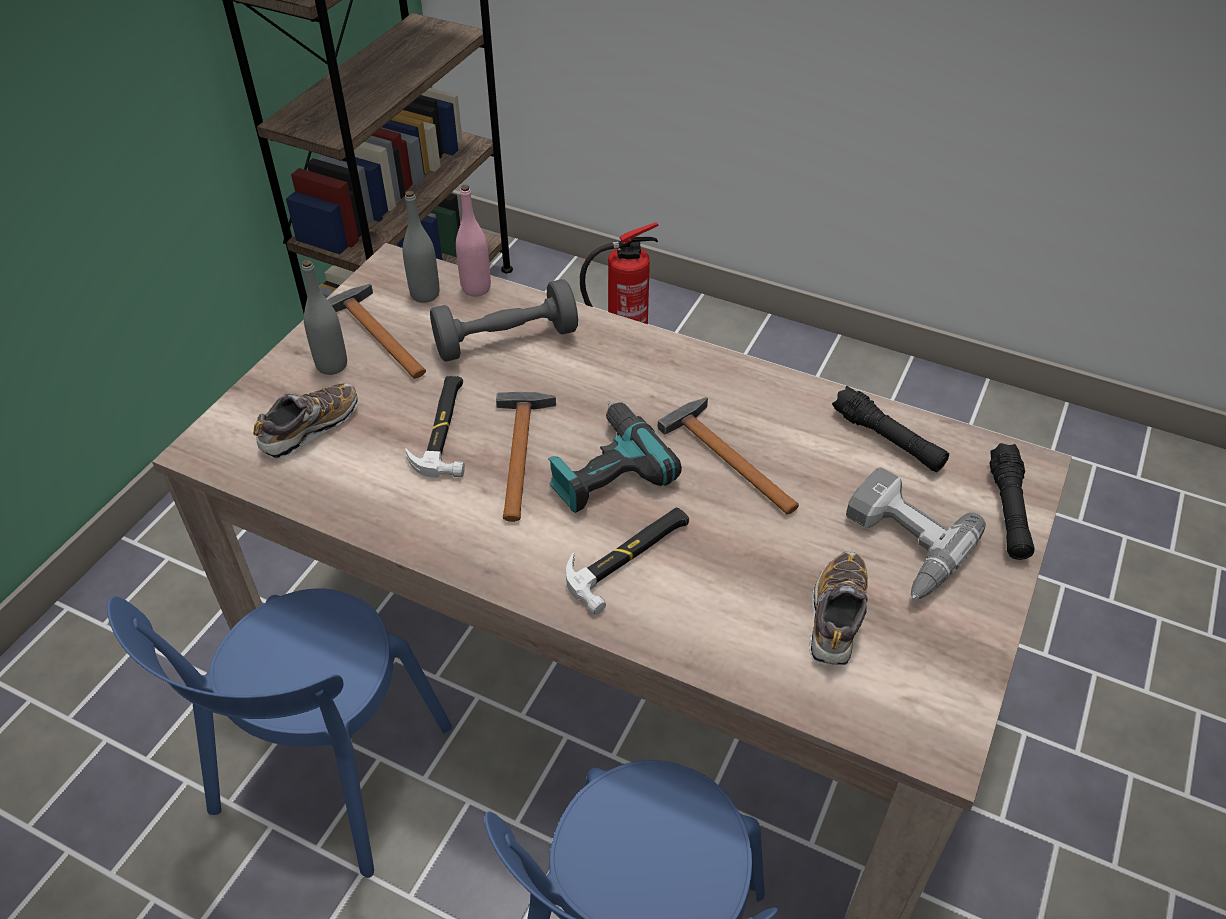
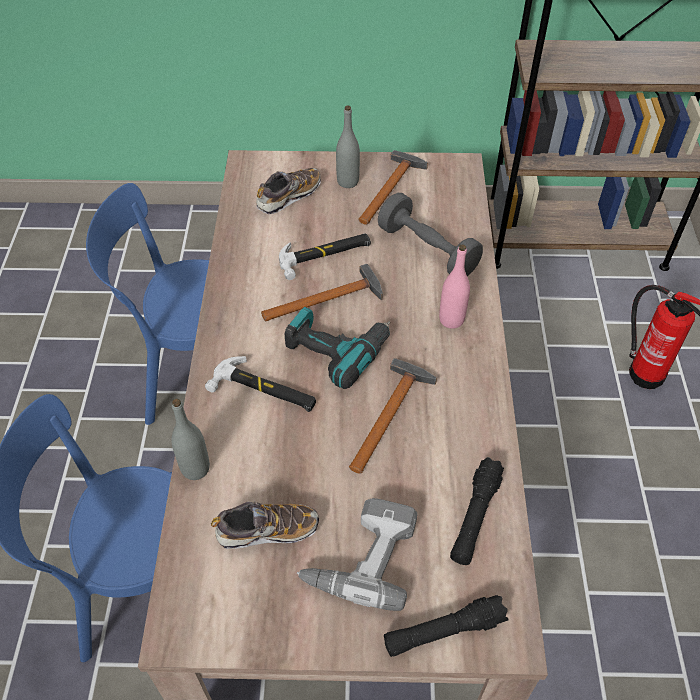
camera: 65 degrees right, 5 degrees up
(309, 429) = (288, 197): shoe -> shoe turned 60 degrees counterclockwise
(425, 294) = (443, 193): grey bottle -> grey bottle (195, 468)
(476, 288) = (469, 214): pink bottle -> pink bottle (451, 320)

